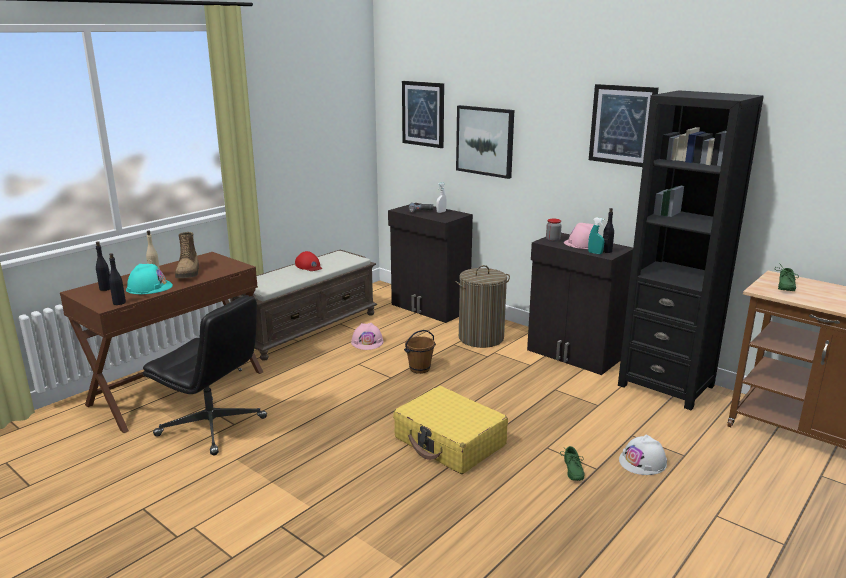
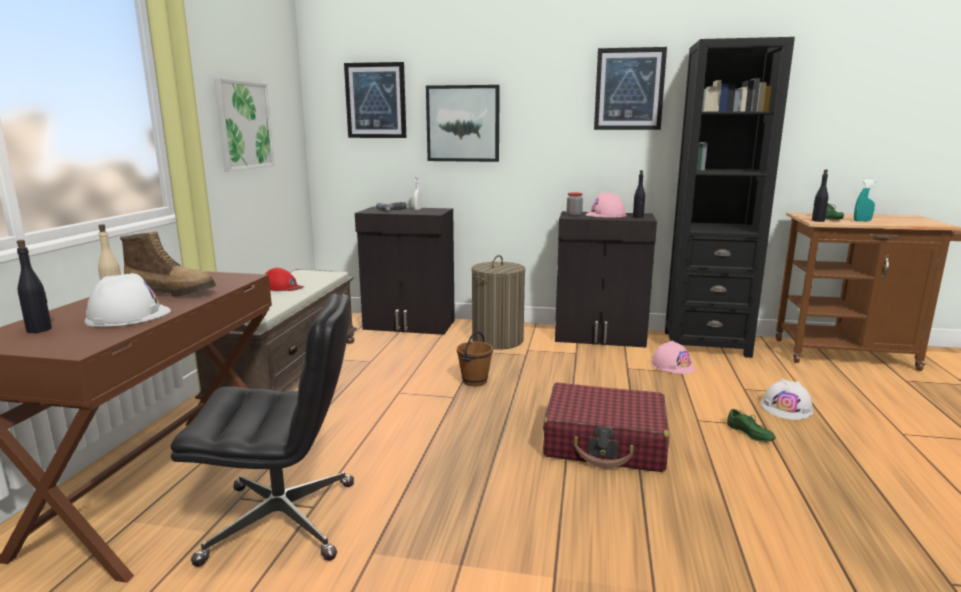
camera: 30 degrees left, 5 degrees down
(119, 303) = (100, 341): black bottle -> black bottle (817, 220)
(149, 287) = (128, 316): turquoise hard hat -> white hard hat
(189, 273) = (173, 293): boot -> boot turned 45 degrees counterclockwise
(304, 139) = (243, 125): none -> picture
(367, 342) = (380, 369): pink hard hat -> pink hard hat (672, 365)
(450, 442) = (605, 443): yellow suitcase -> red suitcase
(595, 253) = (632, 219): turquoise spray bottle -> turquoise spray bottle (862, 221)

